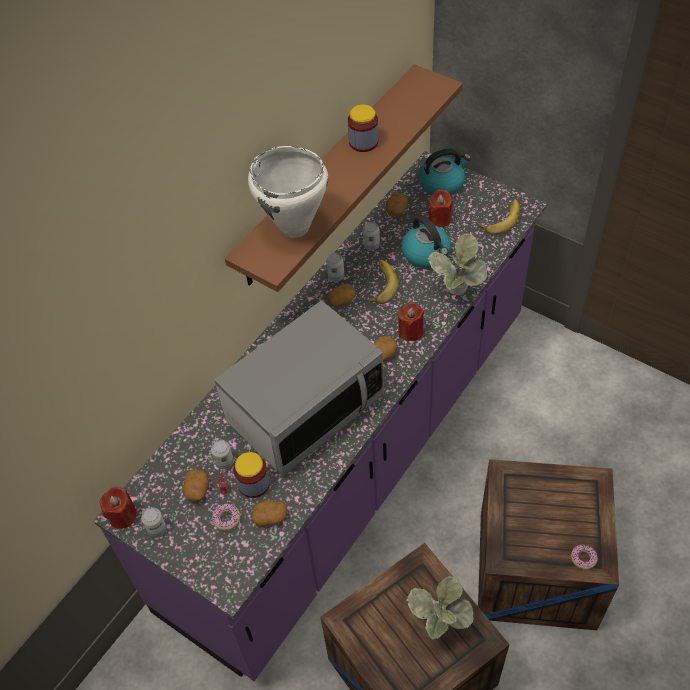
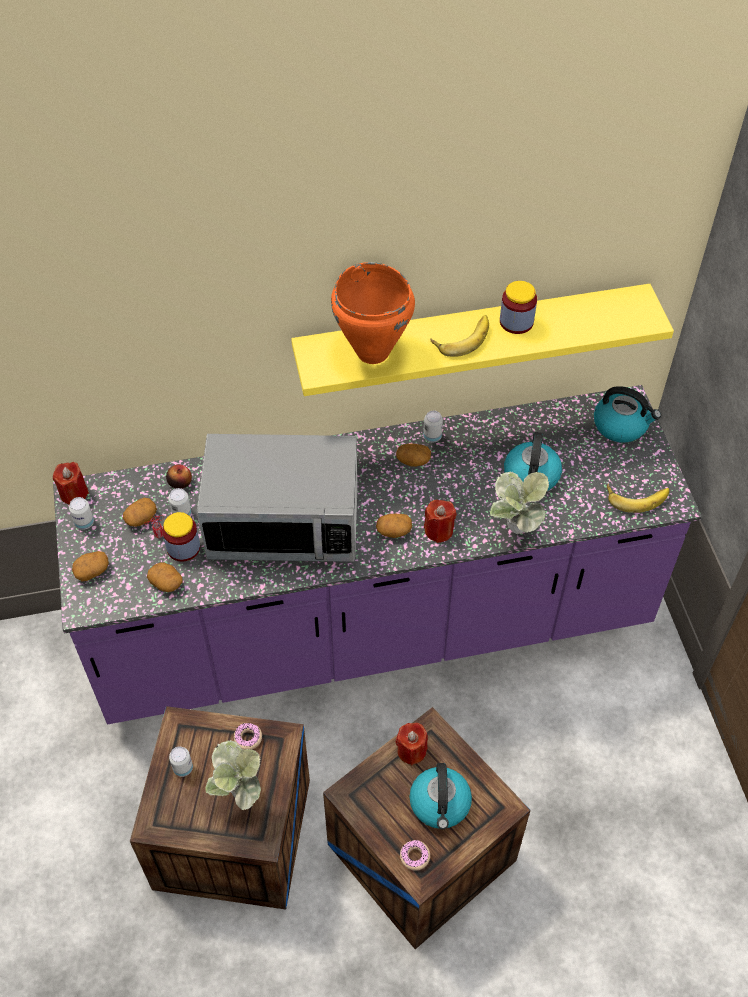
camera: 40 degrees right, 0 degrees up
(196, 442) = (180, 482): none -> apple
(226, 519) = (136, 557): donut -> donut (248, 738)
(294, 227) = (372, 353): white cooking pot -> orange cooking pot
(328, 175) = (471, 334): brown shelf -> yellow shelf
(371, 245) = (492, 433): can -> can (183, 768)
(379, 284) = (459, 471): banana -> banana (461, 337)
(396, 210) = (551, 418): potato -> potato (92, 570)
(440, 219) = (580, 455): red candle -> red candle (411, 751)
(561, 513) = (440, 804): none -> kettle

